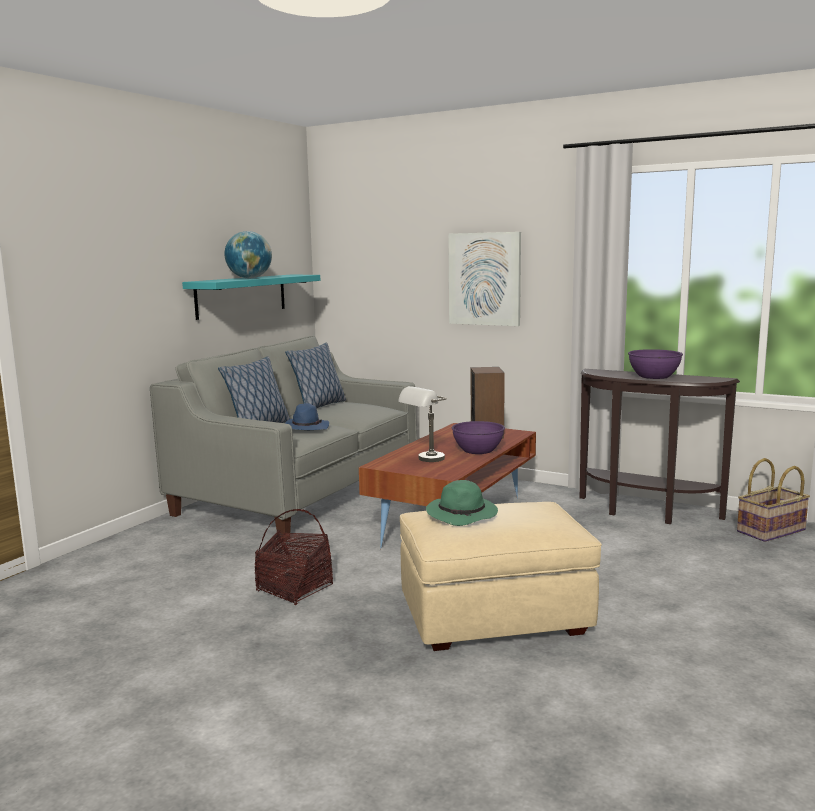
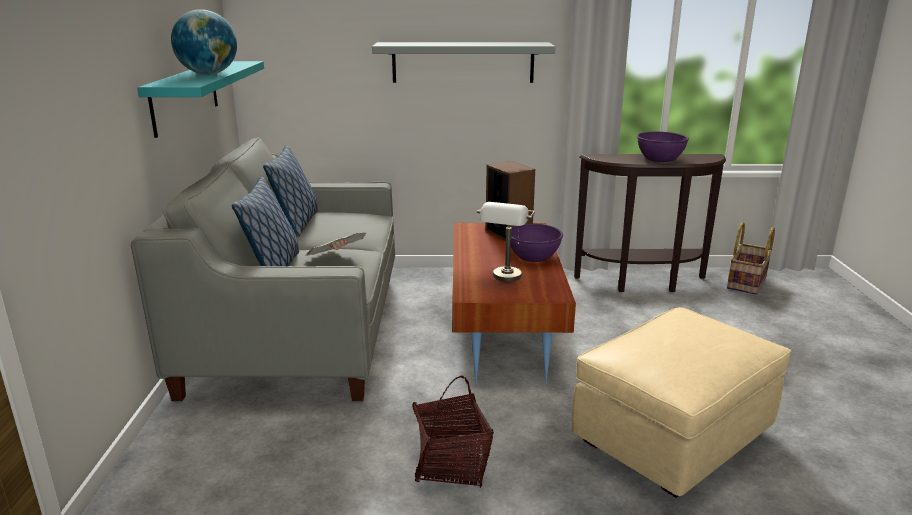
camera: 30 degrees left, 10 degrees up
(306, 428) = (336, 260): blue hat -> newspaper
(463, 514) = (661, 348): green hat -> none
(485, 279) = (463, 62): picture -> grey shelf

